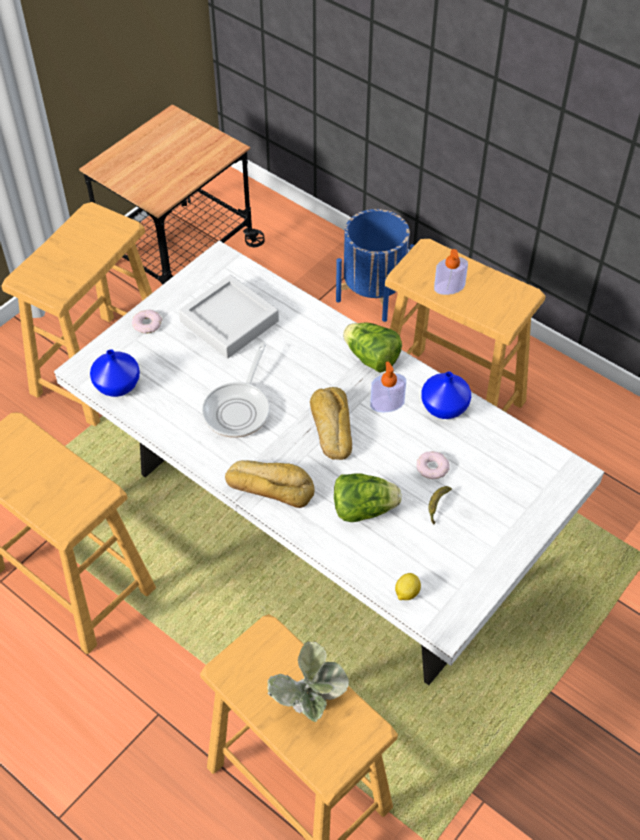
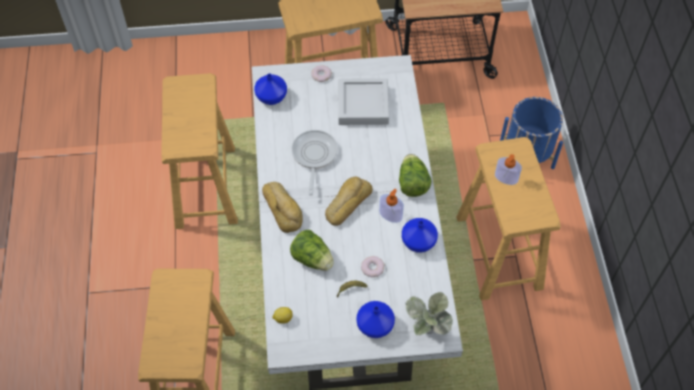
camera: 45 degrees right, 5 degrees up
(239, 409) = (314, 156): frying pan -> frying pan turned 120 degrees clockwise
(310, 710) = (176, 331): potted plant -> potted plant (426, 331)
(501, 520) = (374, 325): none -> blue vase

